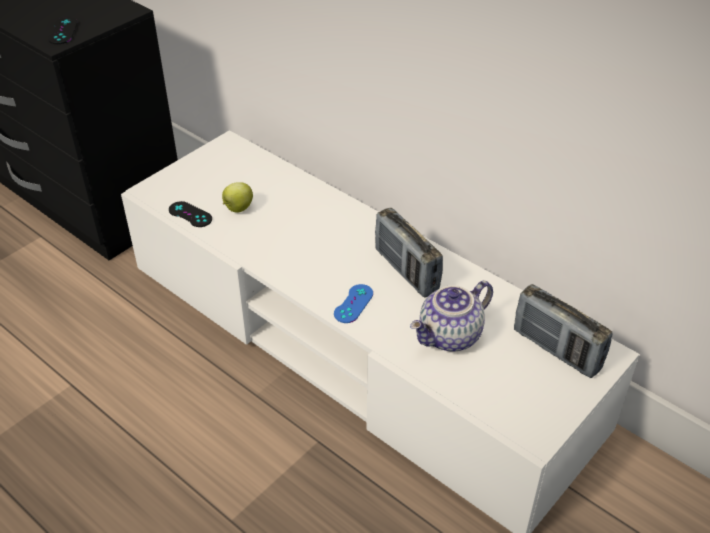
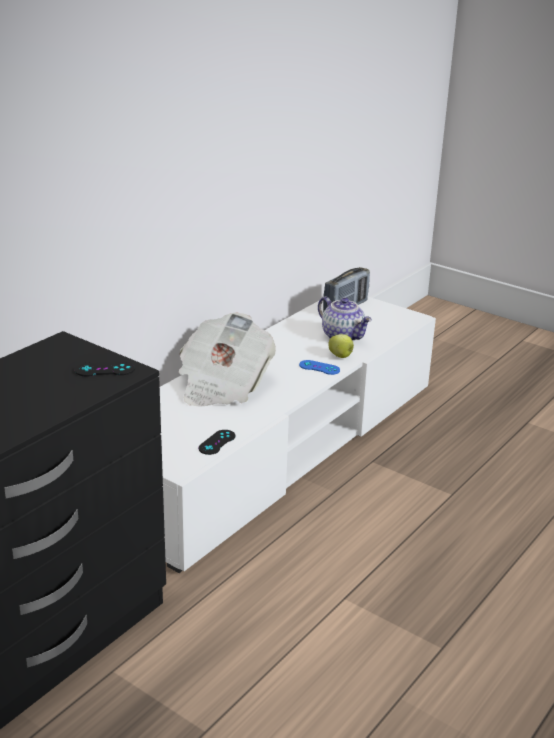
camera: 95 degrees left, 15 degrees down
(238, 208) = (207, 419): apple -> apple (341, 356)
(312, 220) = (222, 385): none -> newspaper
(406, 271) = (280, 349): radio -> none

